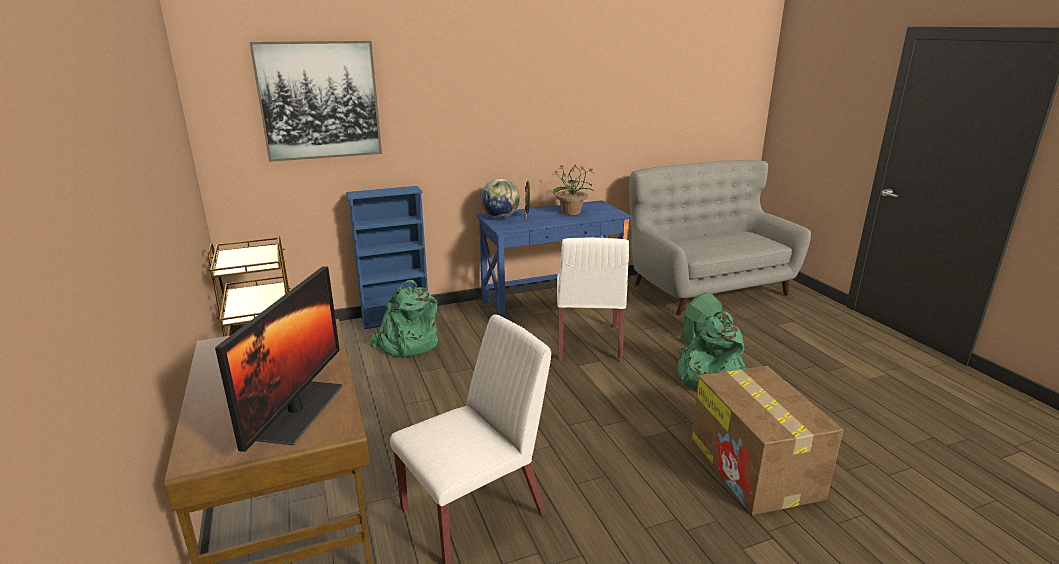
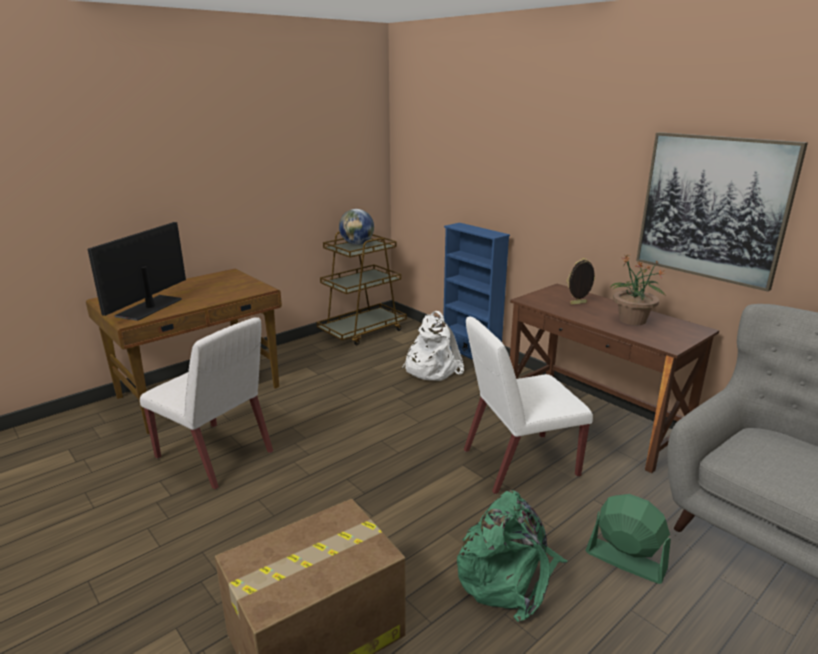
camera: 70 degrees right, 0 degrees up
(298, 411) = (149, 307): monitor -> monitor turned 120 degrees clockwise
(319, 101) = (456, 138): picture -> picture (713, 208)
(407, 344) = (431, 368): green backpack -> white backpack
(500, 217) = (559, 293): globe -> globe (357, 244)
(552, 303) = (593, 421): blue desk -> brown desk

